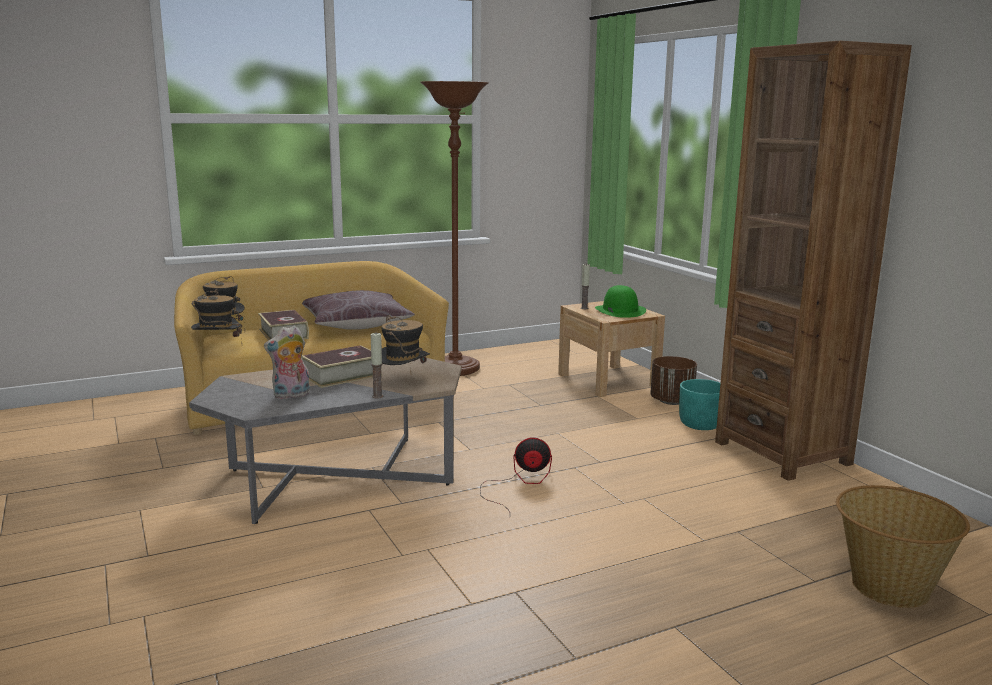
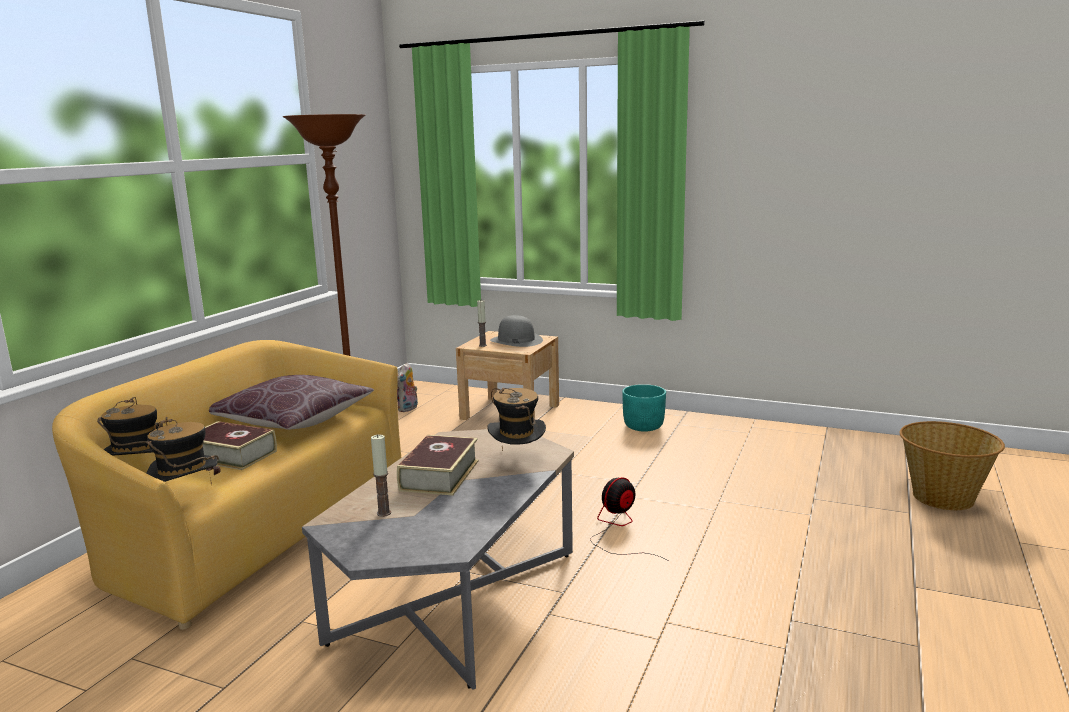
camera: 40 degrees left, 0 degrees up
(291, 395) = (445, 515): plush toy -> plush toy (408, 409)
(377, 396) = (529, 482): candle -> candle (384, 513)
(620, 311) = (516, 340): green hat -> grey hat
(672, 401) = (590, 414): brown planter -> none
(782, 453) = (729, 429): brown bookcase -> none

